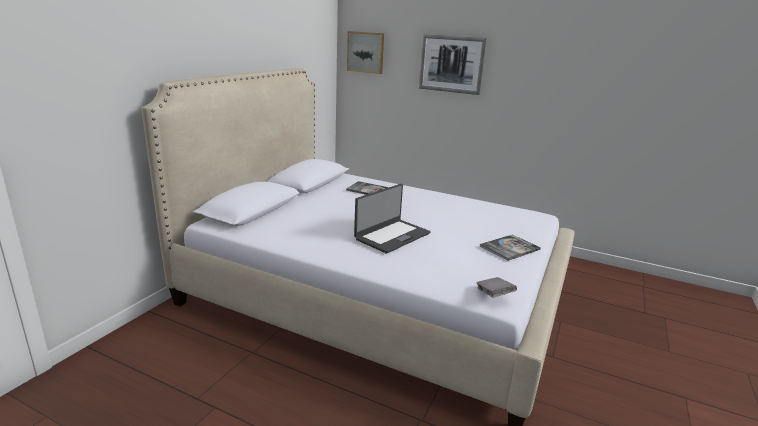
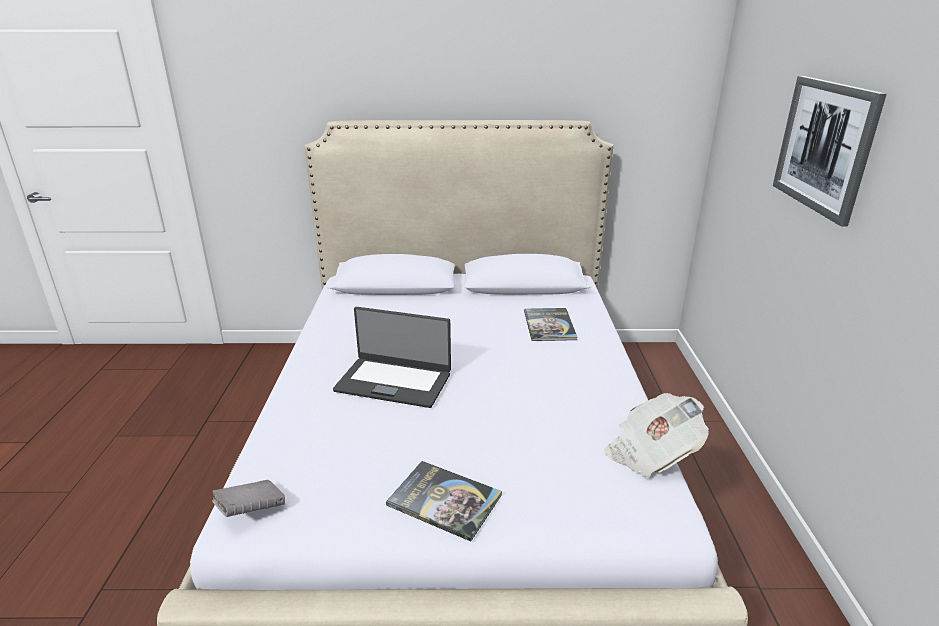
camera: 65 degrees right, 5 degrees up
(366, 52) = (740, 104): picture -> none
(498, 205) = (651, 453): none -> newspaper

